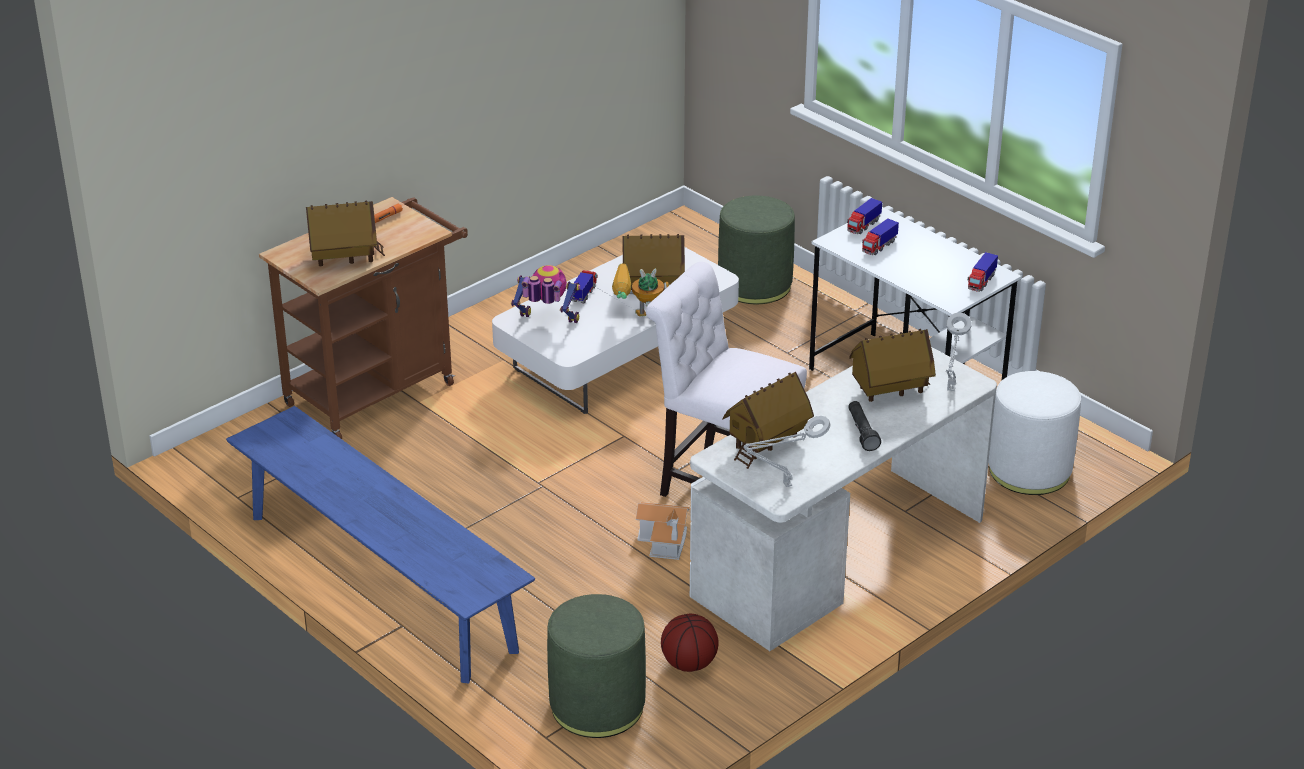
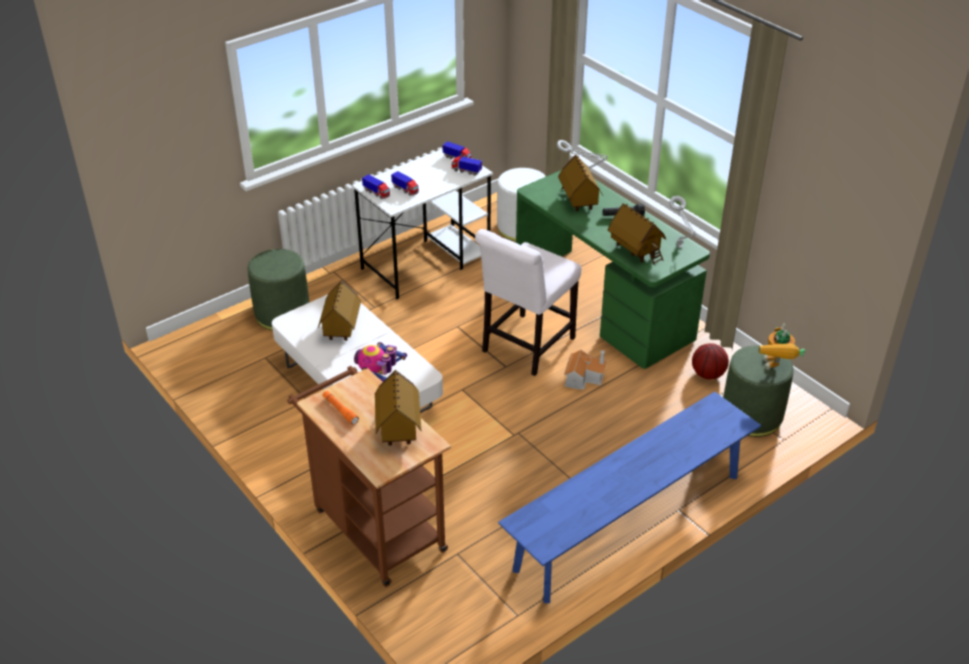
camera: 85 degrees left, 5 degrees up
(584, 294) = (343, 364): toy truck -> toy truck (466, 171)
(637, 319) = (385, 339): toy robot -> toy robot (776, 369)
(840, 557) = (603, 306): white desk -> green desk

